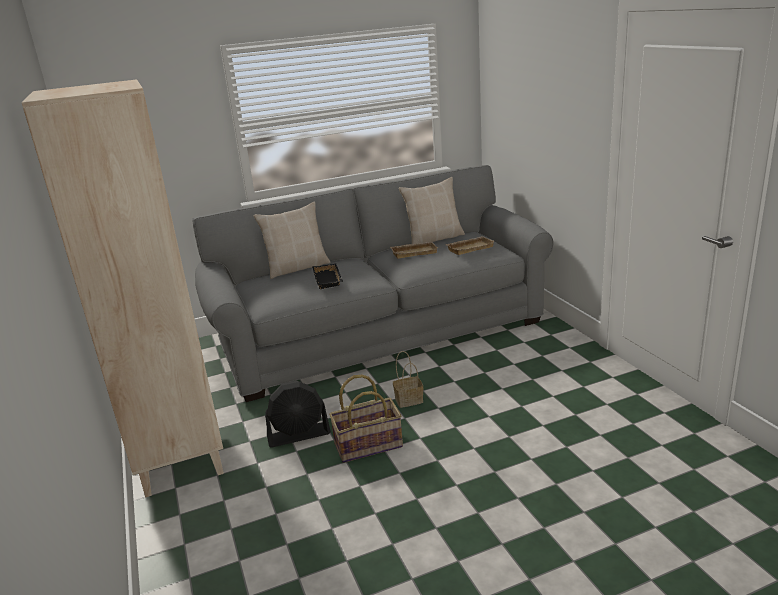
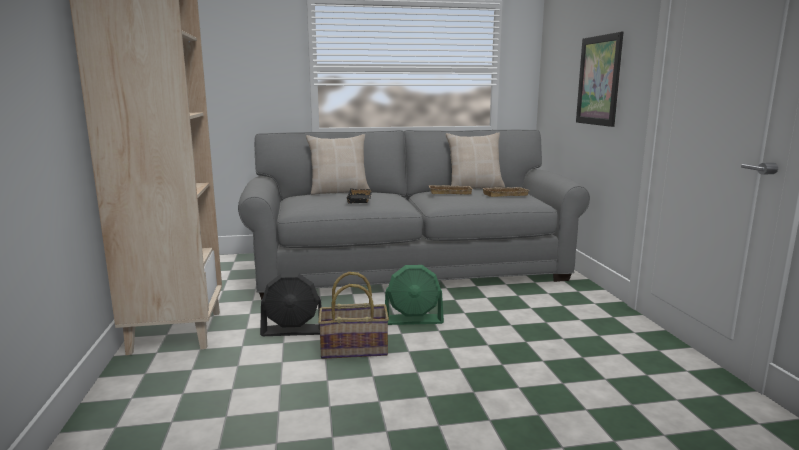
camera: 10 degrees right, 10 degrees down
(409, 399) = (413, 320): basket -> green fan
(552, 122) = (598, 80): none -> picture

